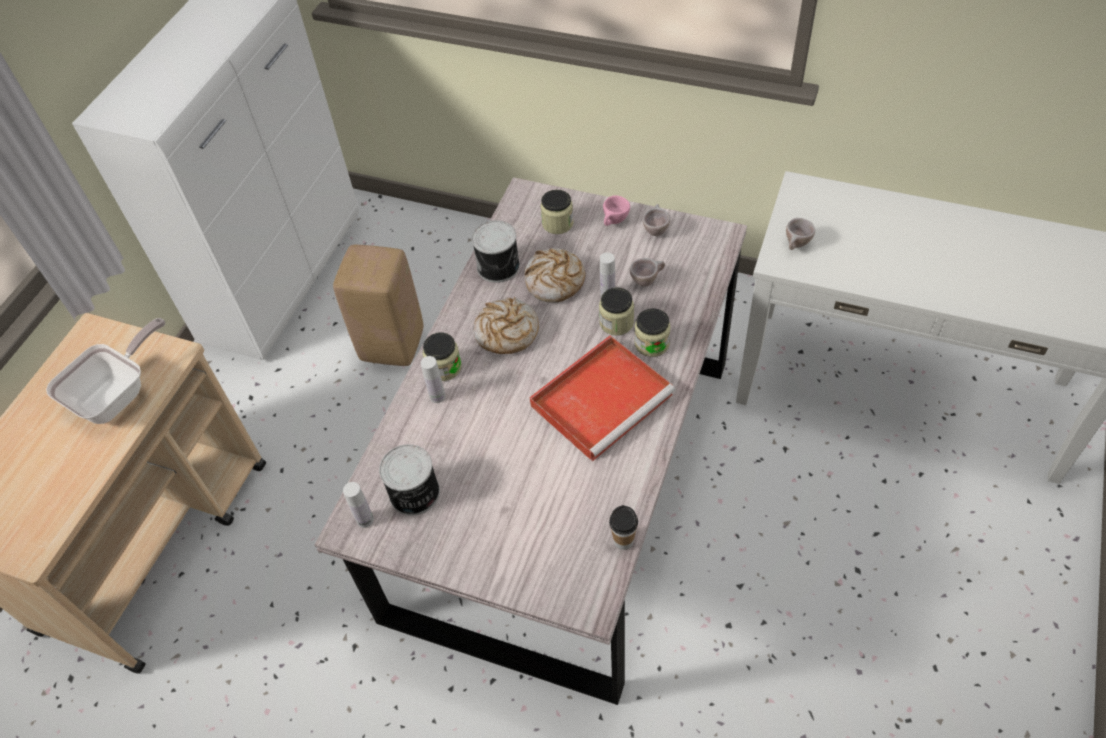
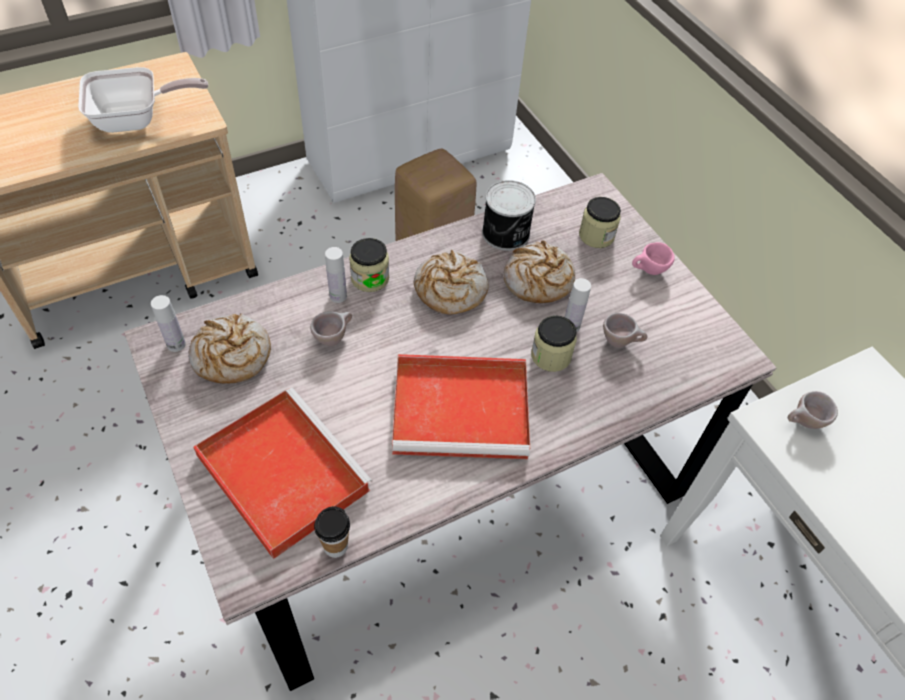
camera: 35 degrees right, 0 degrees up
(414, 494) = (231, 356): can -> bread
(537, 531) = (280, 471): none -> red tray
(651, 343) = (561, 399): jar -> none
(655, 229) = (679, 305): beige cup -> beige cup (334, 337)

